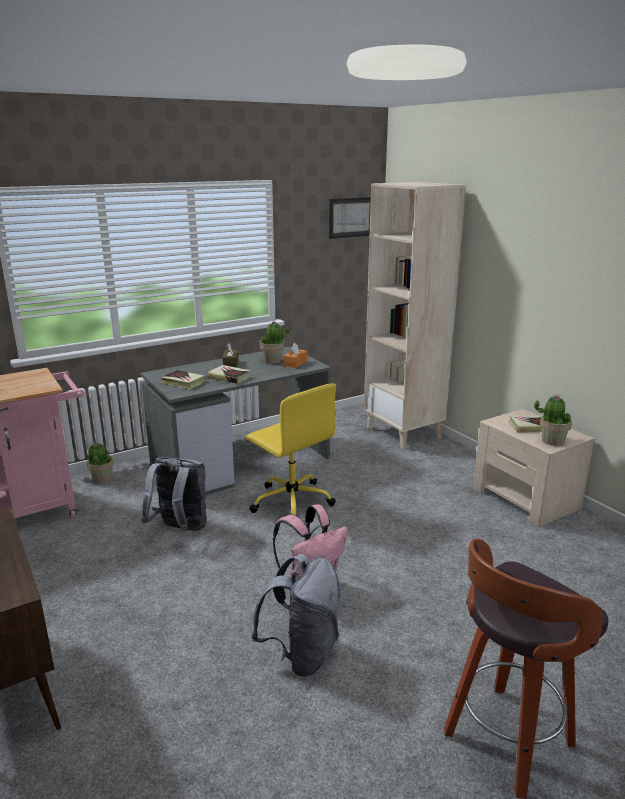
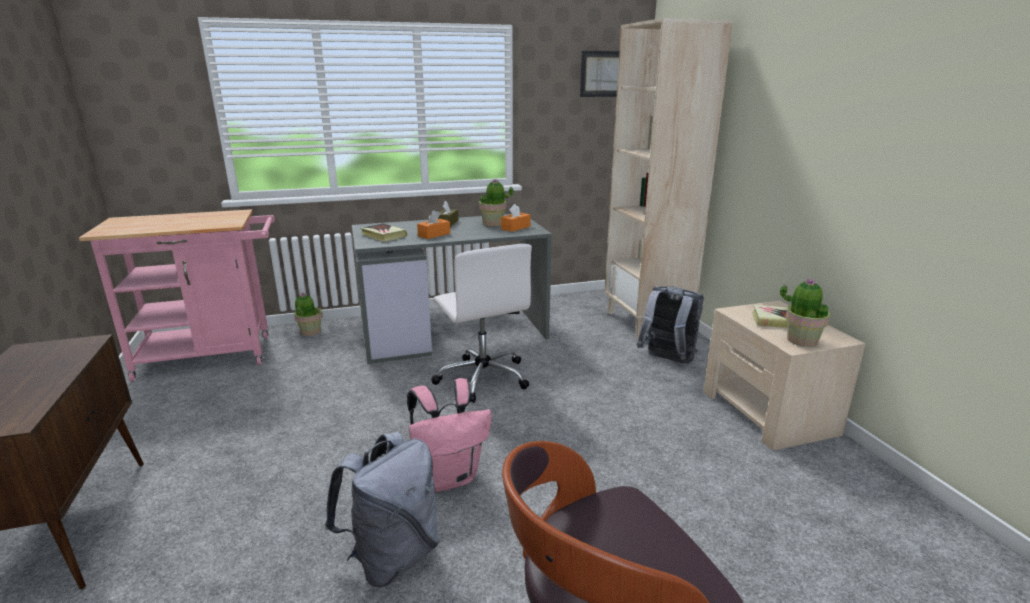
camera: 15 degrees right, 0 degrees up
(180, 530) = (350, 391): grey backpack -> grey backpack (667, 361)
(229, 377) = (434, 235): book -> orange tissue box
(291, 501) = (483, 377): yellow office chair -> white office chair

